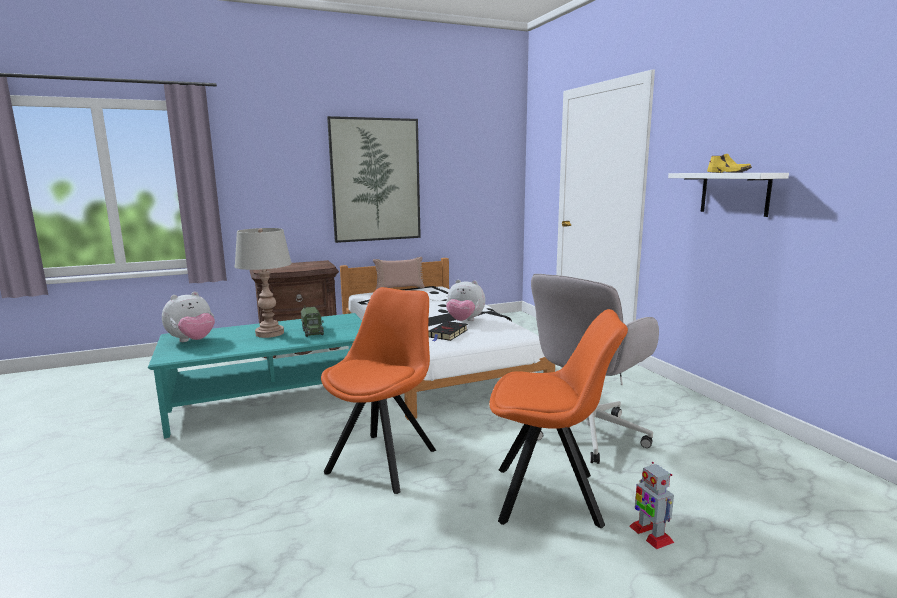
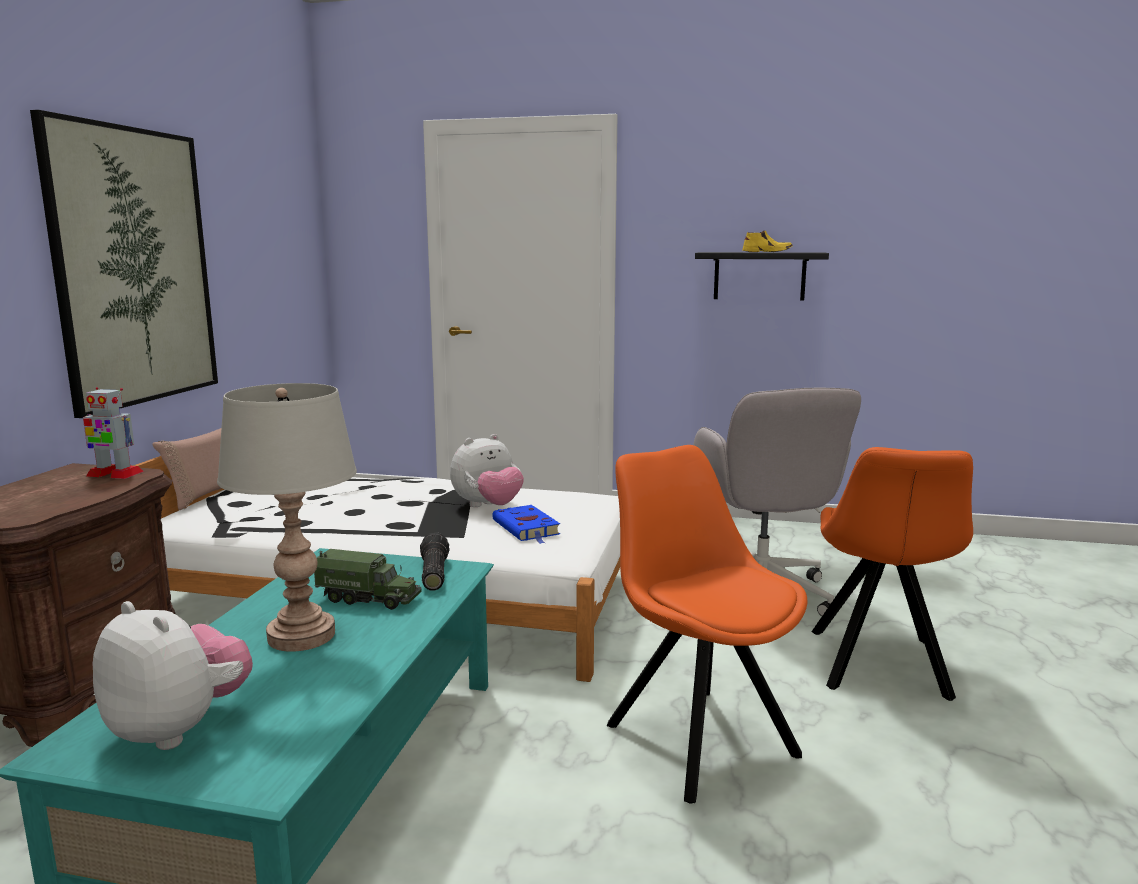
camera: 55 degrees left, 0 degrees up
(192, 341) = (179, 728): plush toy -> plush toy turned 45 degrees counterclockwise
(349, 332) = (432, 574): none -> flashlight
(447, 334) = (527, 528): black book -> blue book
(548, 497) = (879, 664): orange chair -> orange chair turned 150 degrees clockwise
(650, 534) = (976, 644): toy robot -> toy robot (114, 474)
(734, 193) = (759, 276): white shelf -> black shelf

